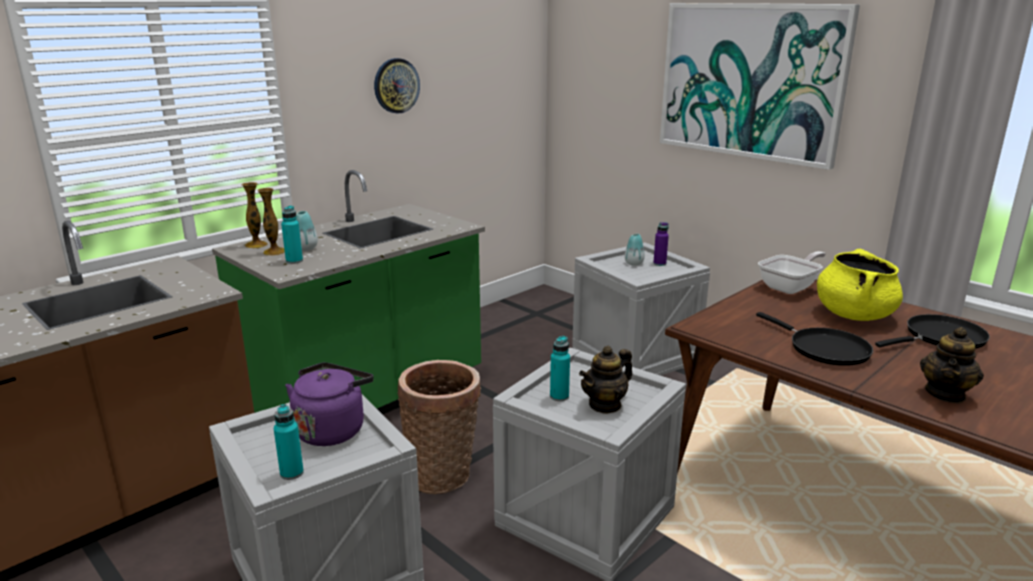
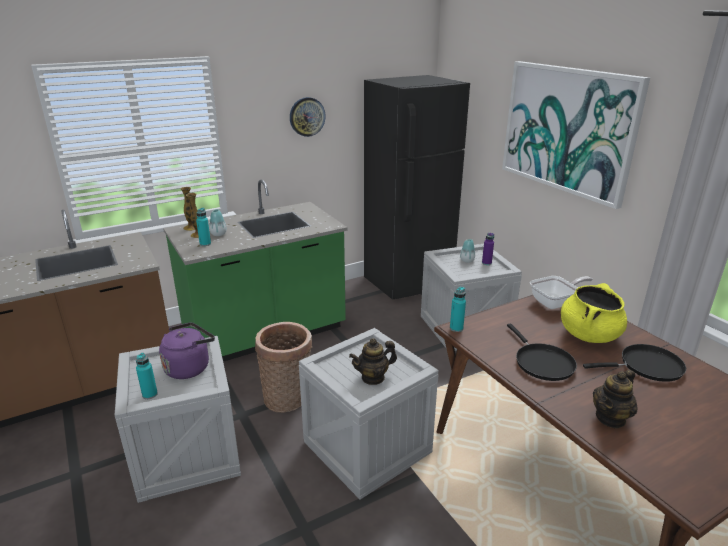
camera: 15 degrees right, 5 degrees up
(534, 311) = (408, 281): none -> black fridge
(559, 396) = (346, 365): turquoise bottle -> turquoise bottle (456, 328)

